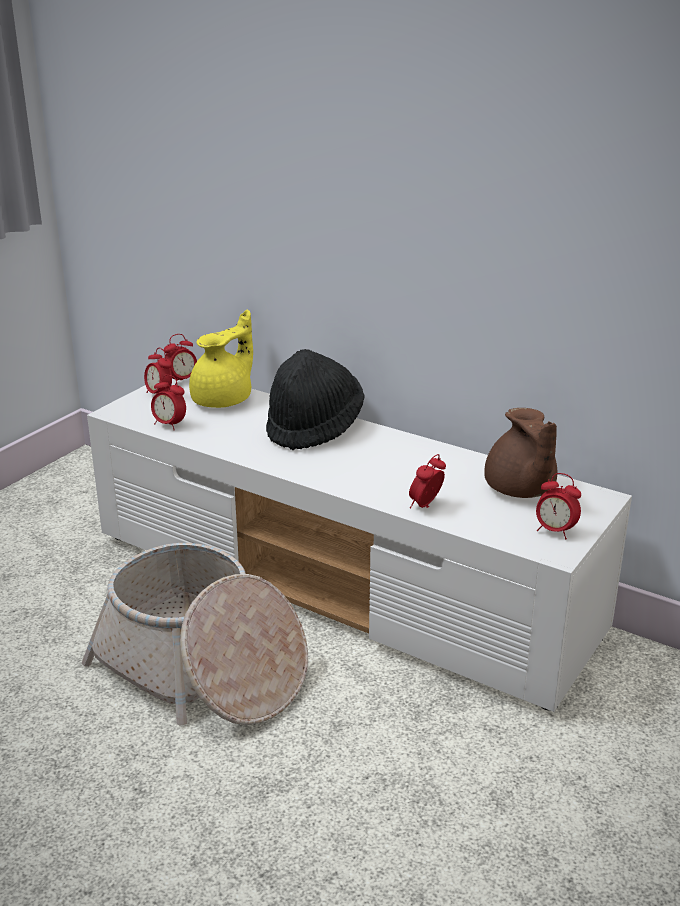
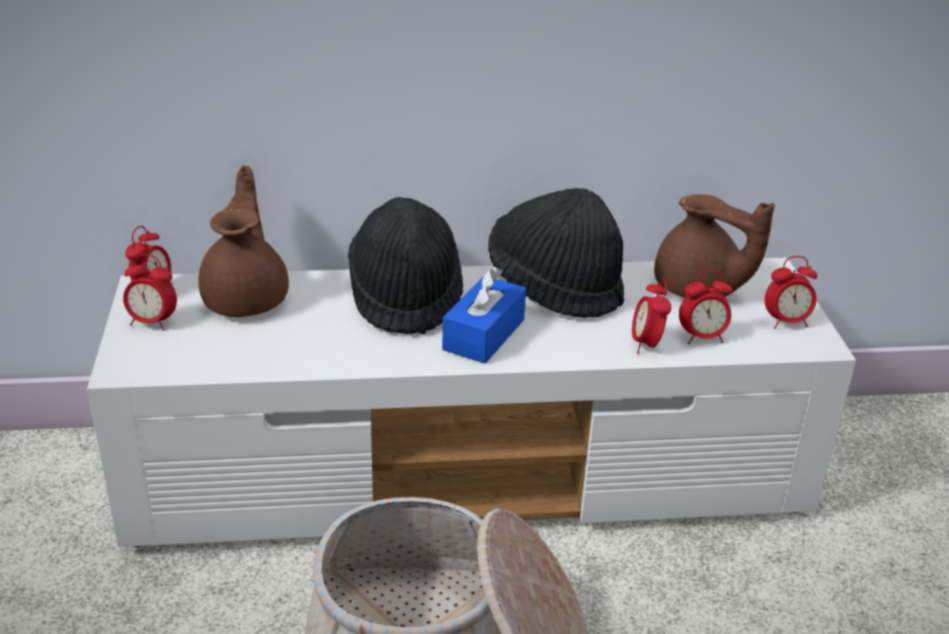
camera: 40 degrees left, 5 degrees up
(169, 425) = (226, 359): alarm clock -> alarm clock (702, 337)
(224, 400) = (248, 298): yellow teapot -> brown teapot
(328, 463) = (484, 335): none -> blue tissue box
(418, 454) = (554, 287): none -> black hat

